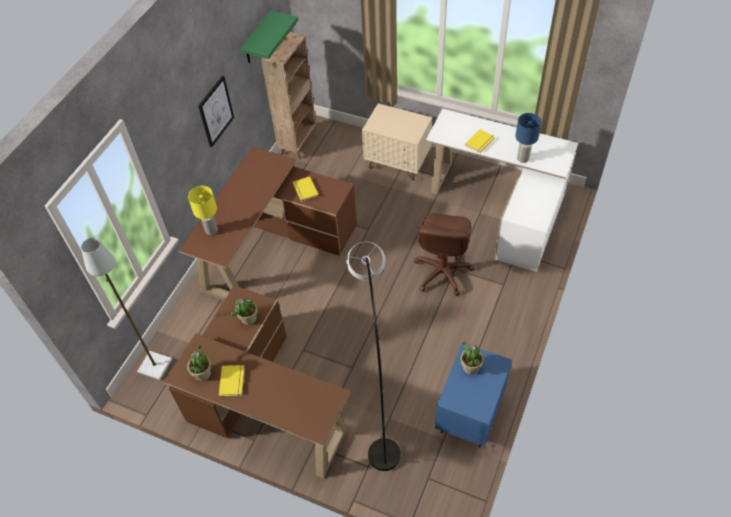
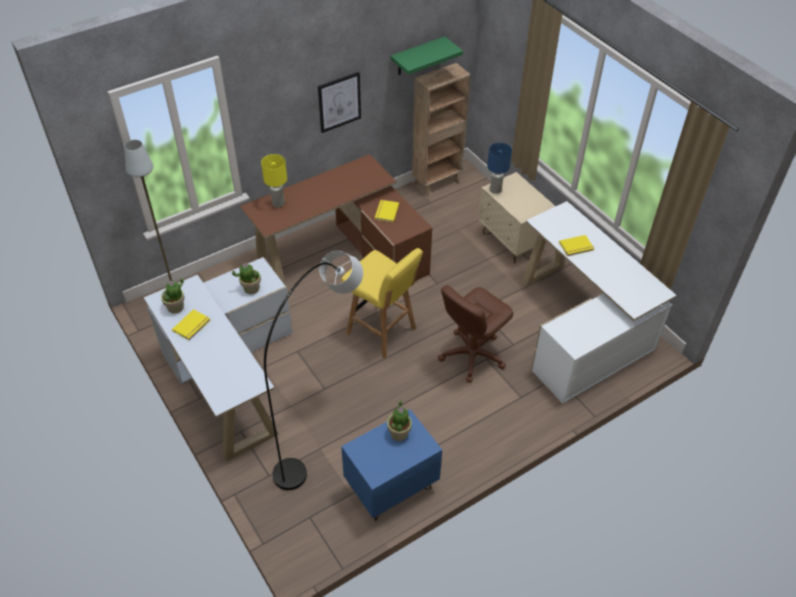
camera: 30 degrees right, 5 degrees down
(263, 405) = (229, 376): brown desk -> white desk
(358, 293) = (382, 332): none -> yellow stool
(523, 159) = (605, 281): blue table lamp -> blue table lamp (495, 190)

